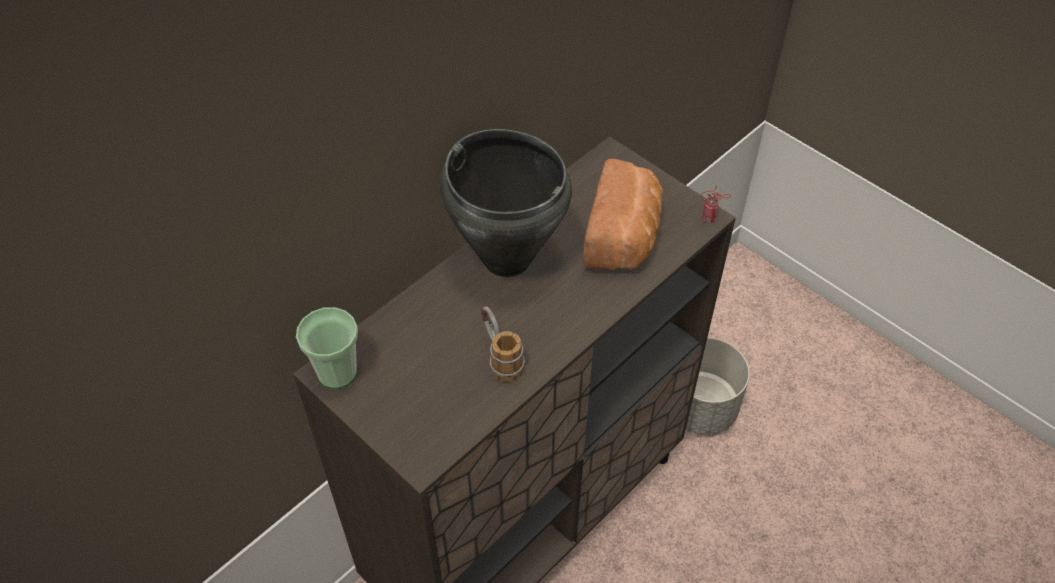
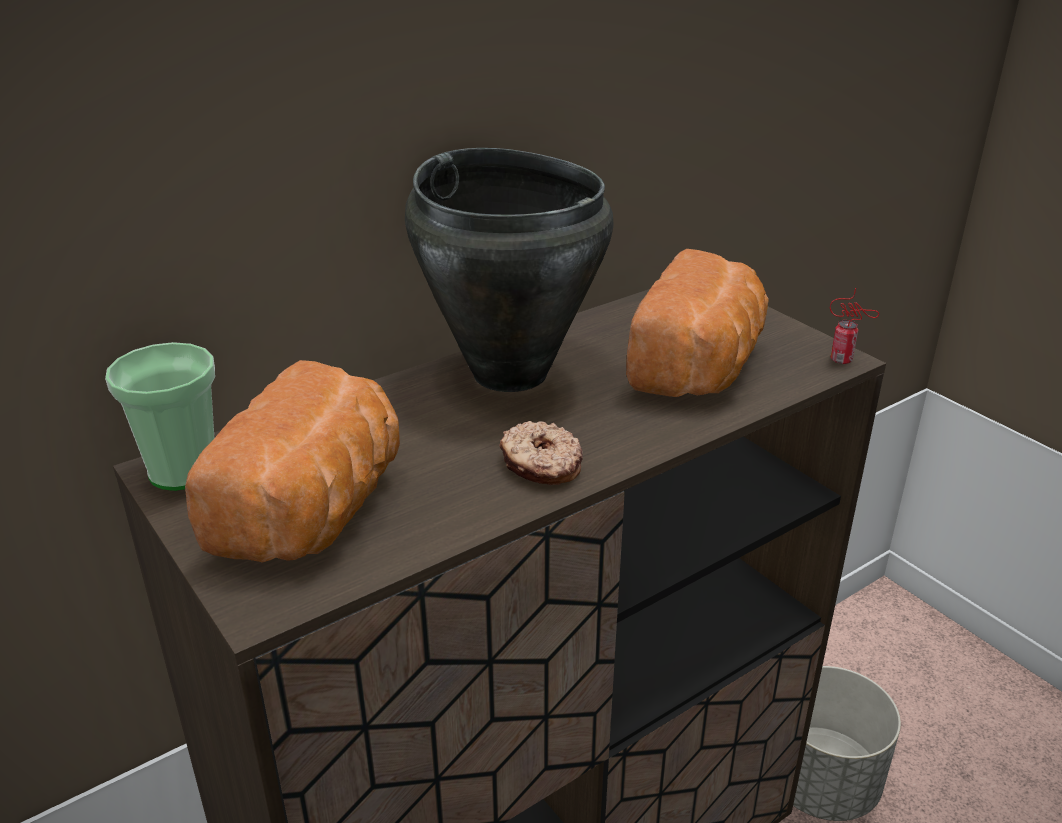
camera: 10 degrees right, 20 degrees down
(427, 391) = (317, 510): none -> bread
(499, 357) = (457, 481): mug -> none
(544, 337) = (541, 465): none -> donut

